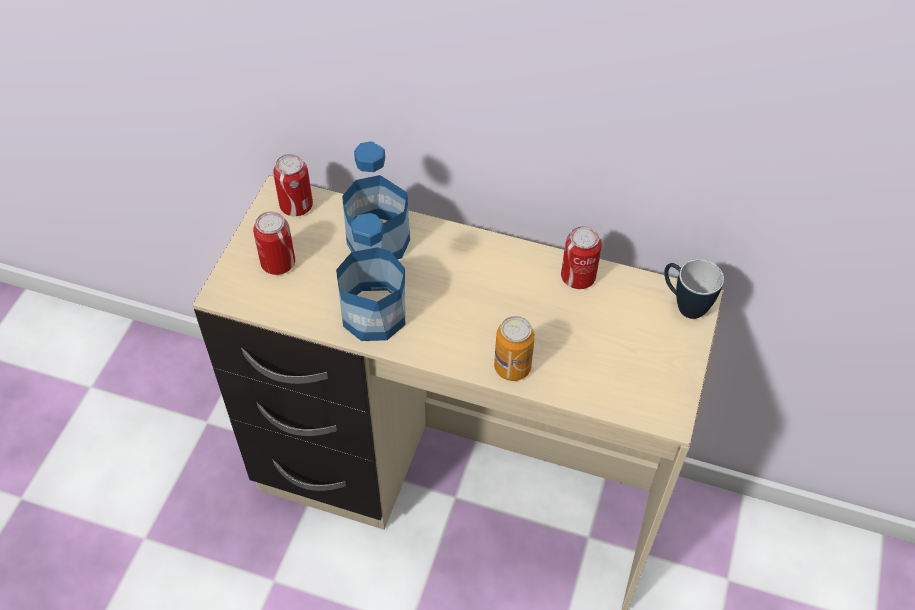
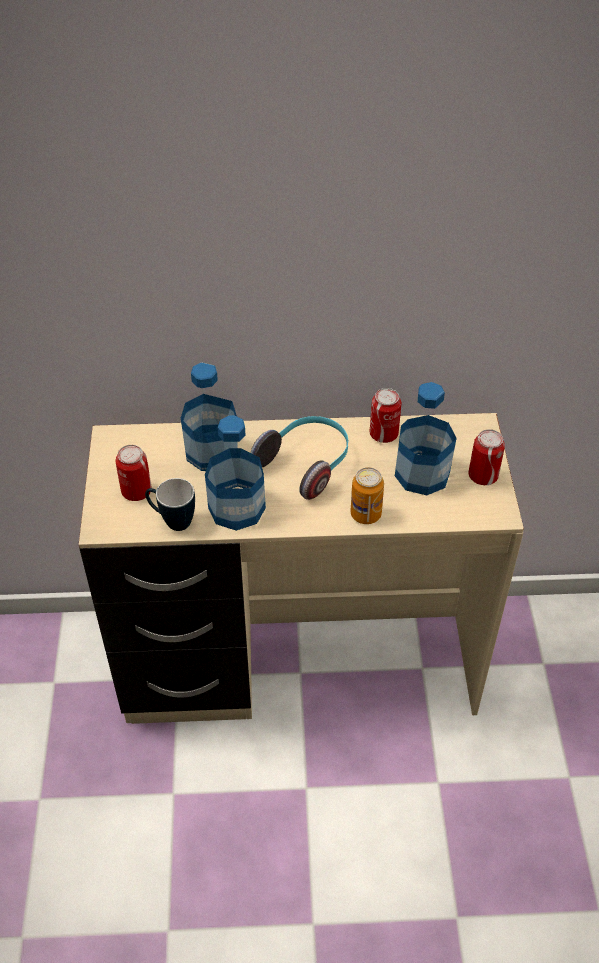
camera: 20 degrees left, 5 degrees down
(296, 206) = (129, 443): can -> can (483, 476)
(474, 287) = (306, 464): none -> headphones
(600, 339) = (422, 474): none -> bottle
(684, 305) = (472, 431): mug -> mug (172, 521)

